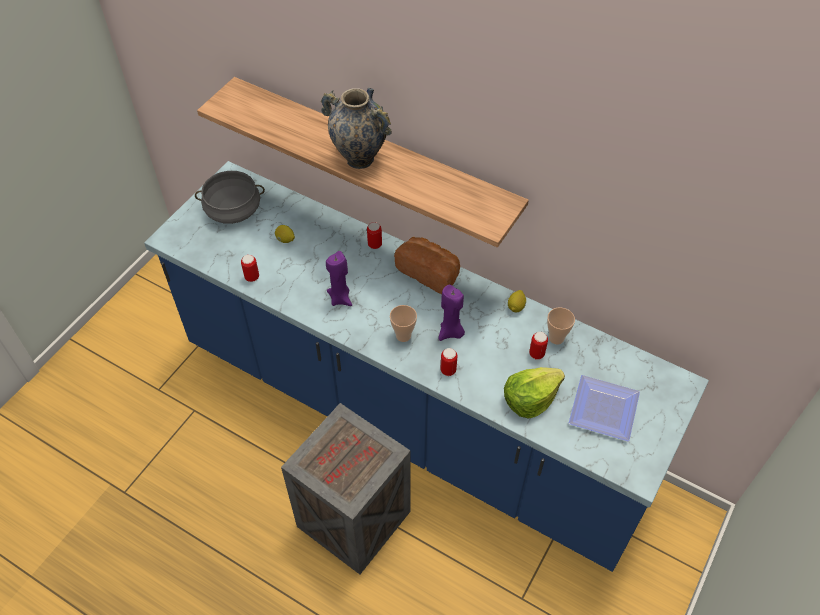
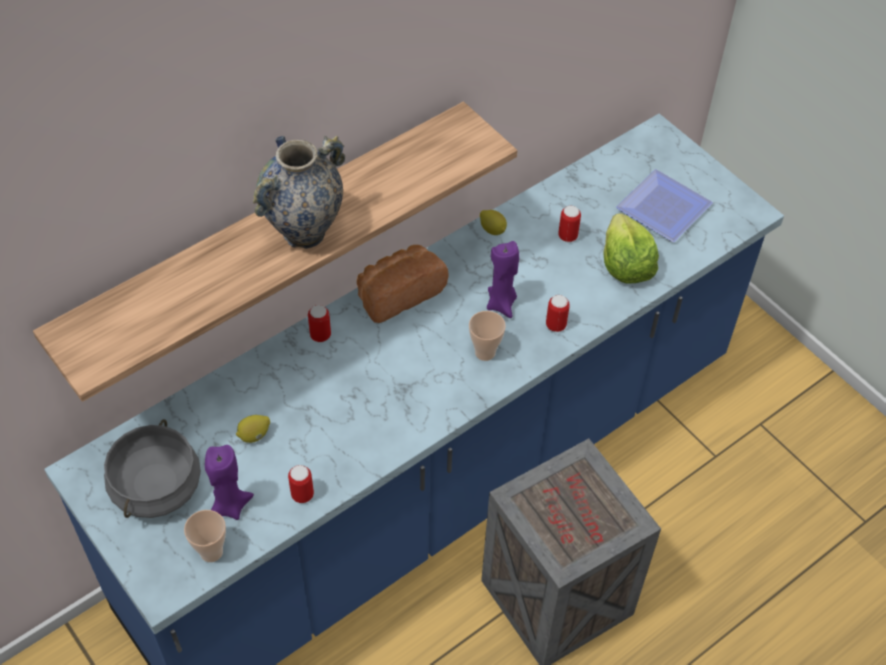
camera: 70 degrees left, 0 degrees up
(340, 298) = (392, 400): purple candle -> purple candle (230, 505)
(556, 338) = (553, 211): cup -> cup (211, 552)

